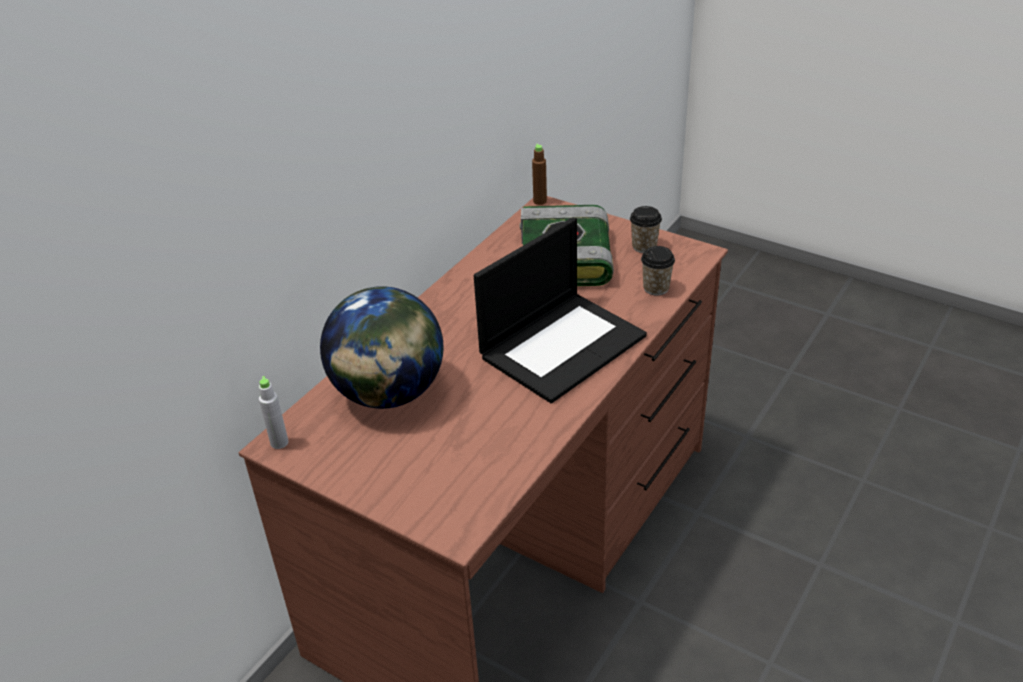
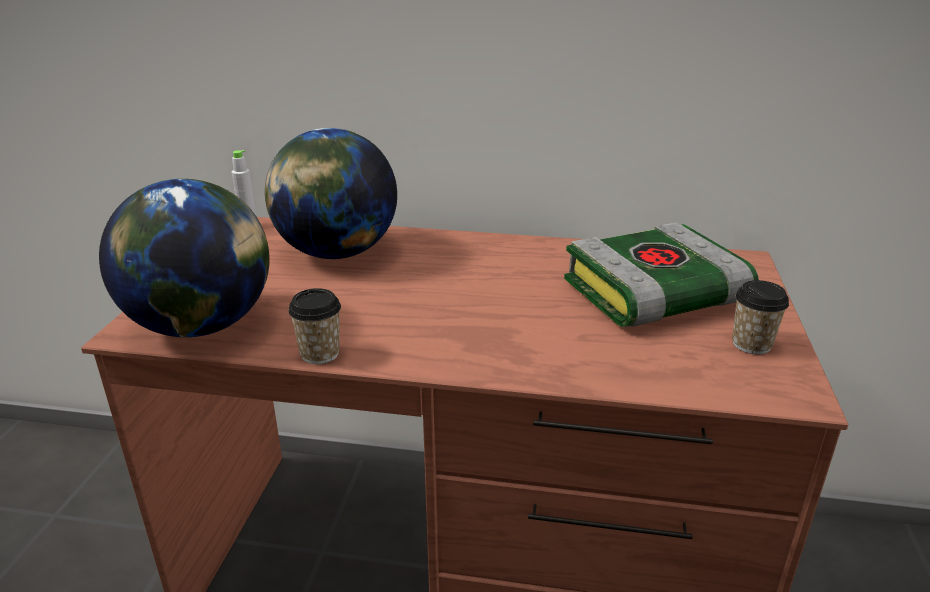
camera: 65 degrees right, 10 degrees down
(473, 486) = (202, 325): none -> globe
(540, 201) = (751, 255): brown bottle -> none
(563, 345) = (478, 327): laptop -> none
(656, 288) = (663, 373): cup -> cup (320, 354)

